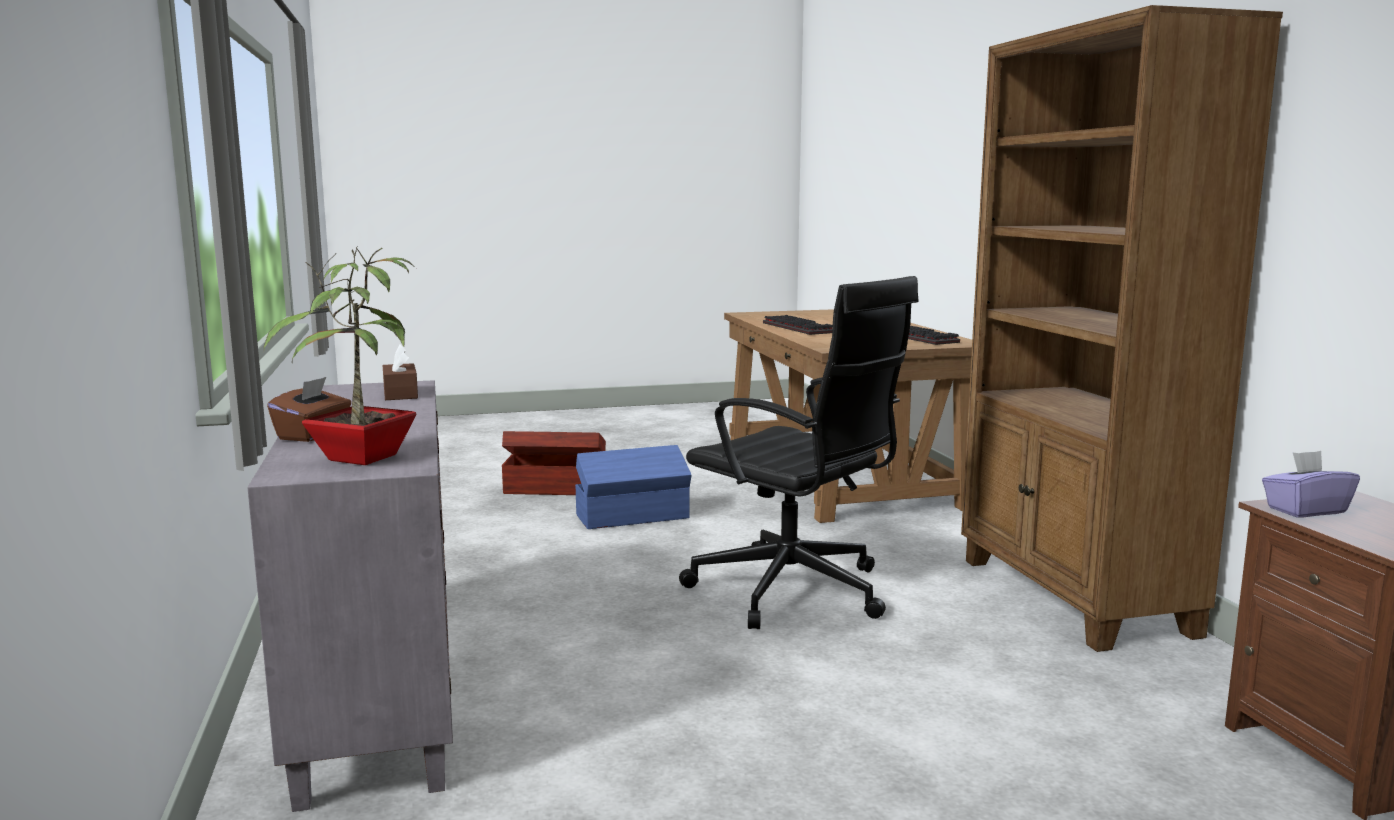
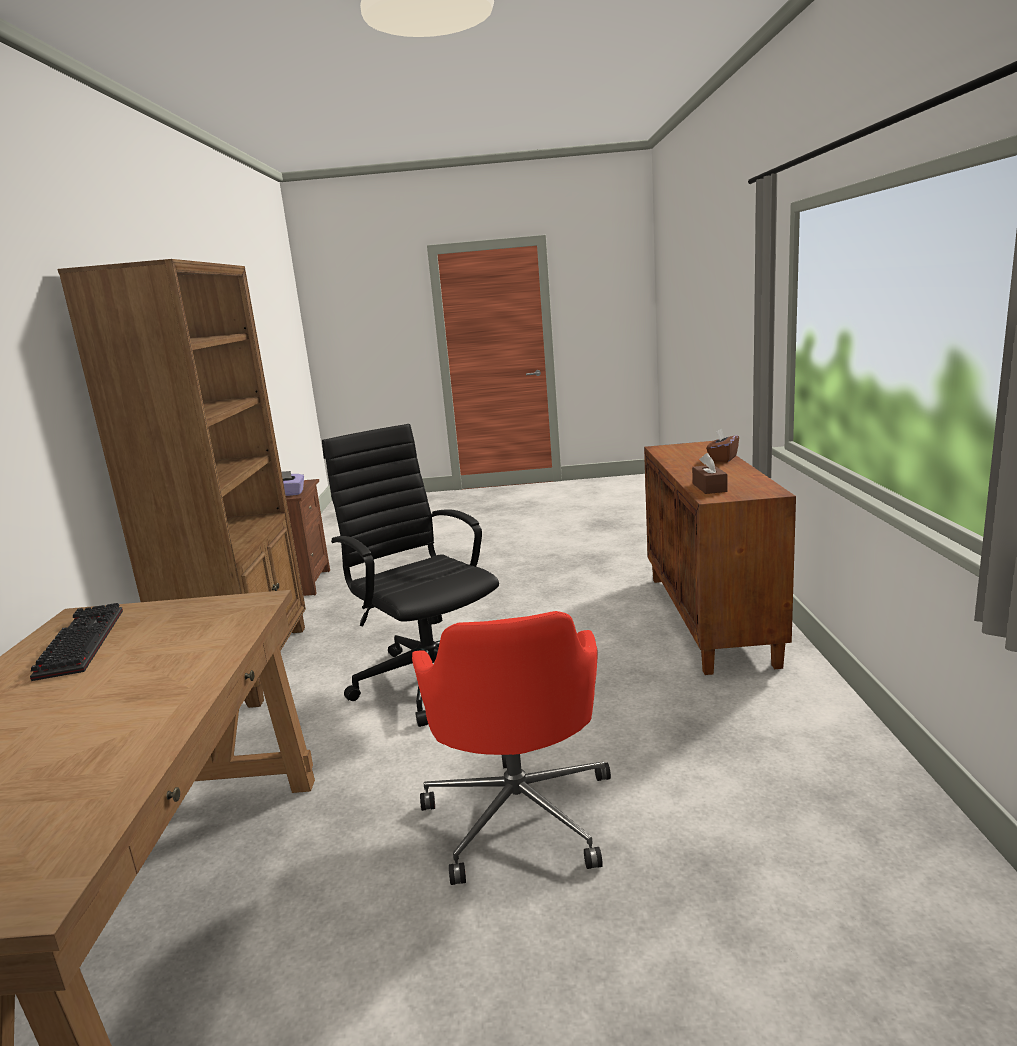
camera: 165 degrees left, 5 degrees up
(359, 459) = (683, 449): potted plant -> none
(378, 688) = (710, 618): grey cabinet -> brown cabinet
(554, 488) = (632, 937): brown storage box -> none
(634, 517) = (520, 813): blue storage box -> red office chair
(800, 328) = (147, 704): keyboard -> none

